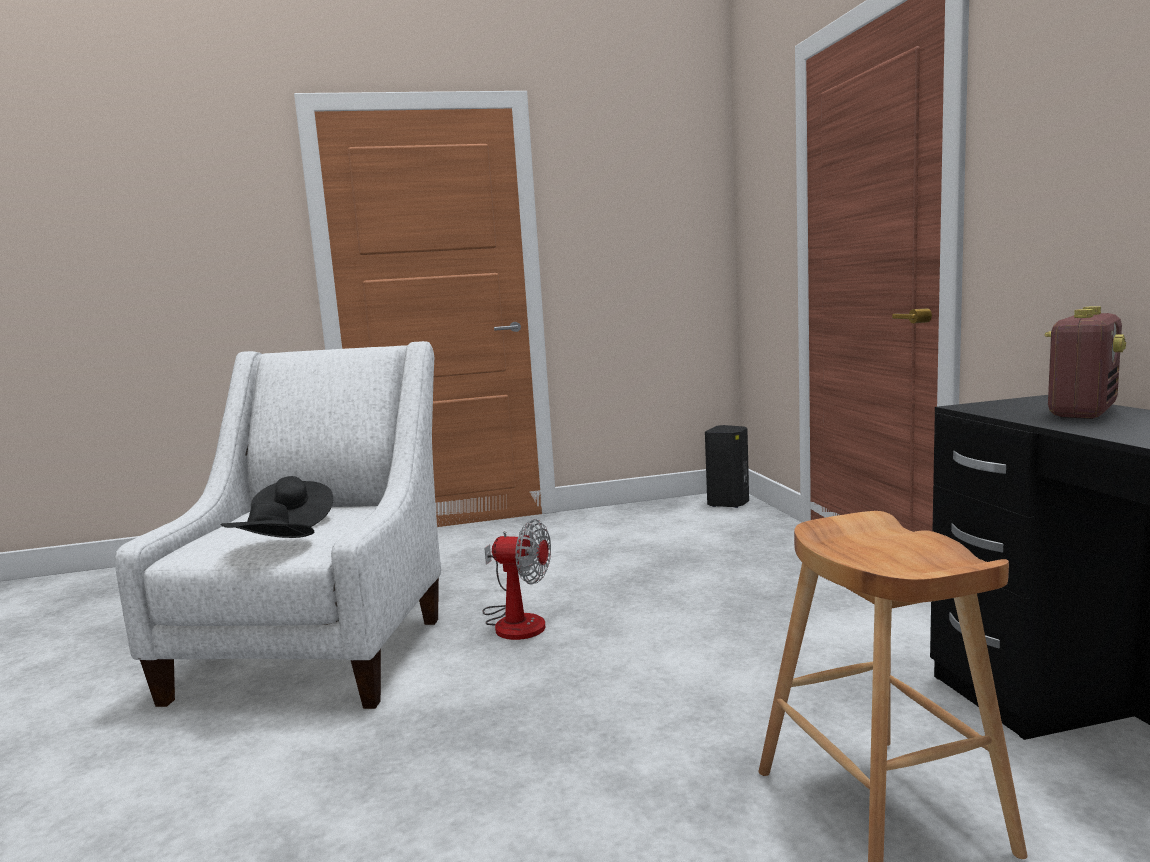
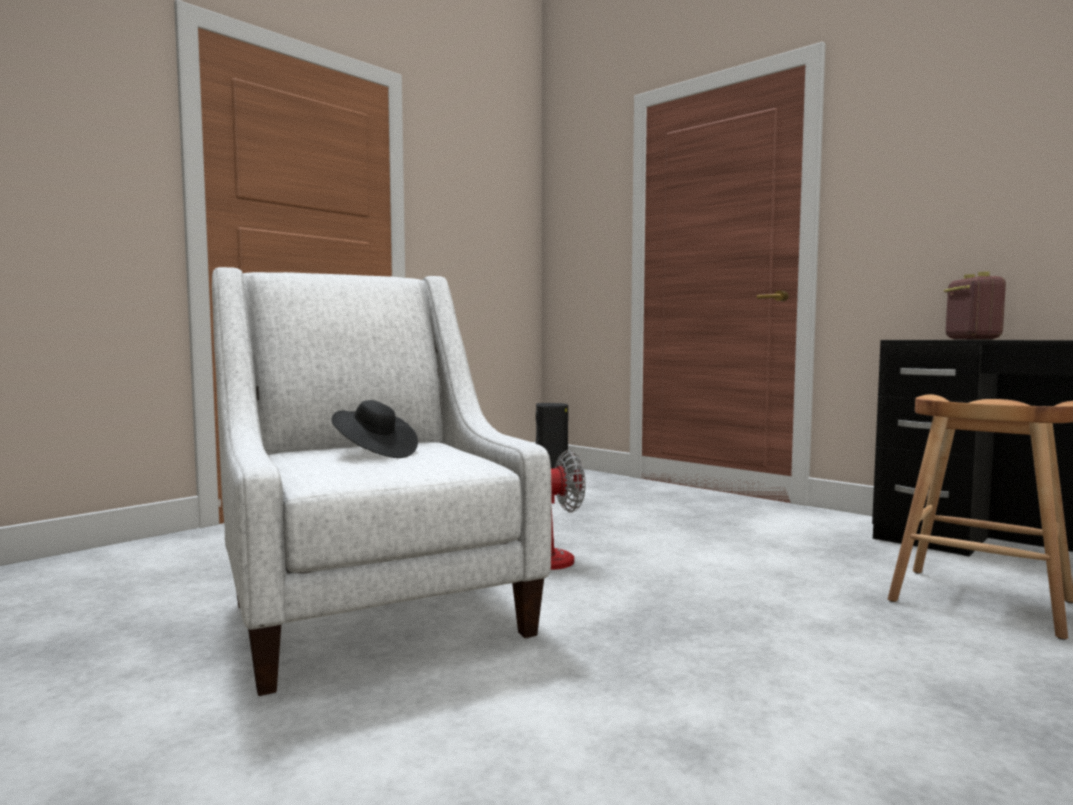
camera: 35 degrees left, 5 degrees down
(271, 550) = (429, 468): black hat -> none

